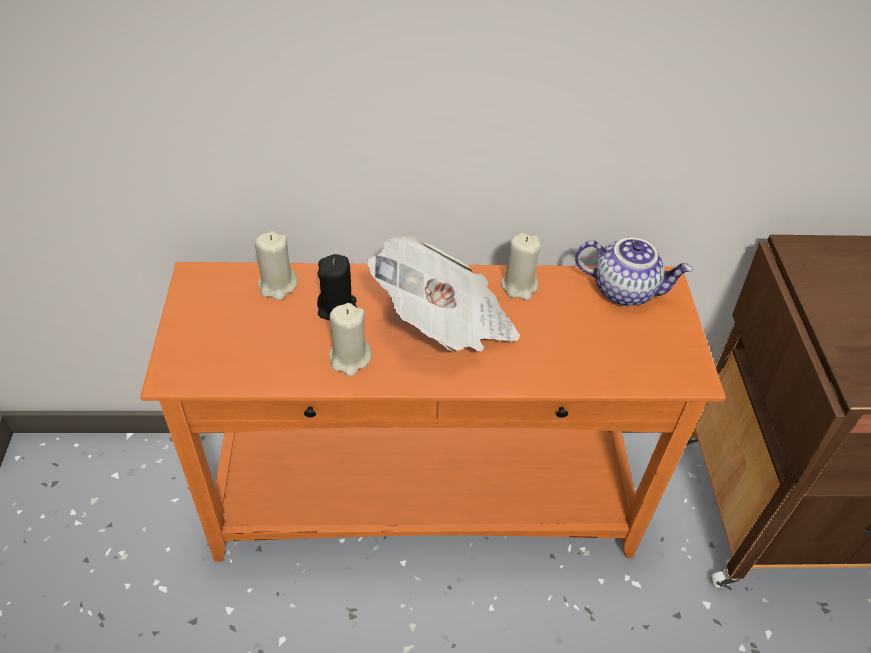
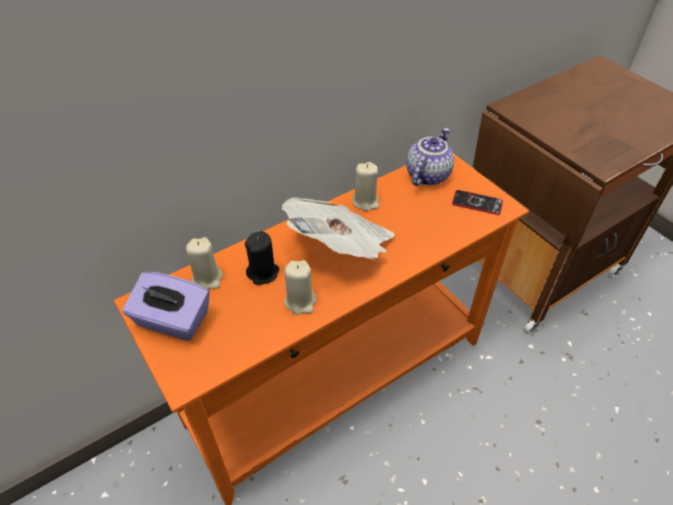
camera: 30 degrees left, 0 degrees up
(210, 311) = (172, 321): none -> purple tissue box
(624, 290) = (427, 175): teapot -> teapot turned 45 degrees counterclockwise
(660, 354) = (477, 203): none -> phone

